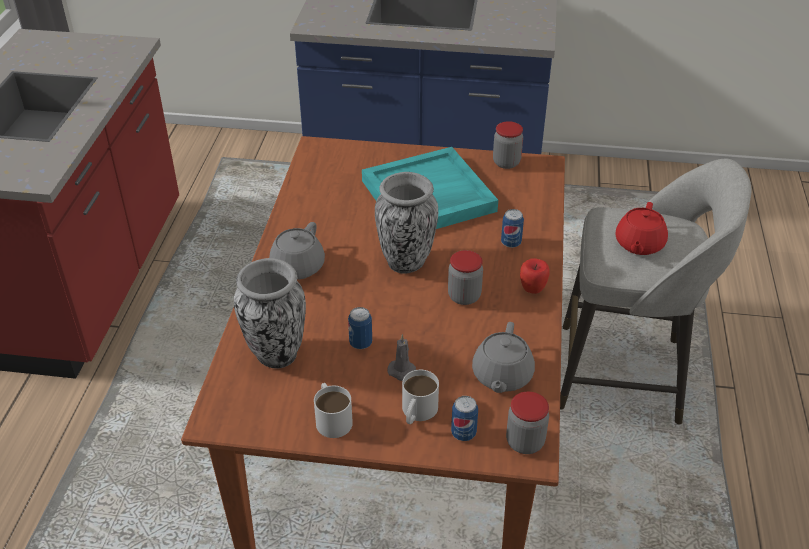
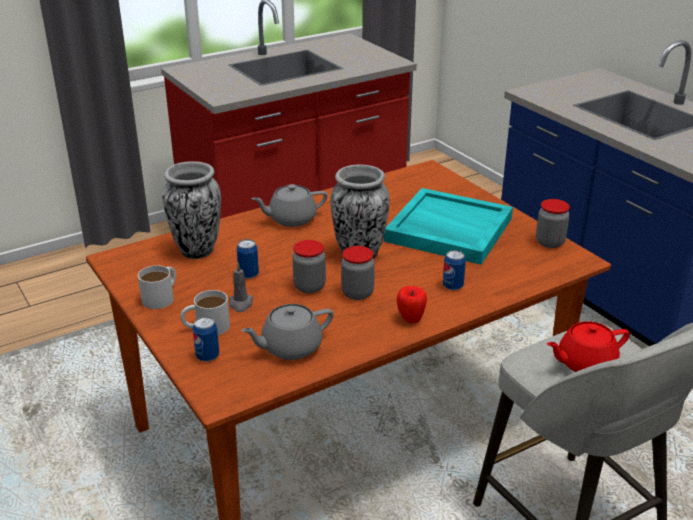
camera: 50 degrees right, 10 degrees down
(525, 442) = (230, 389): jar -> jar (309, 287)

